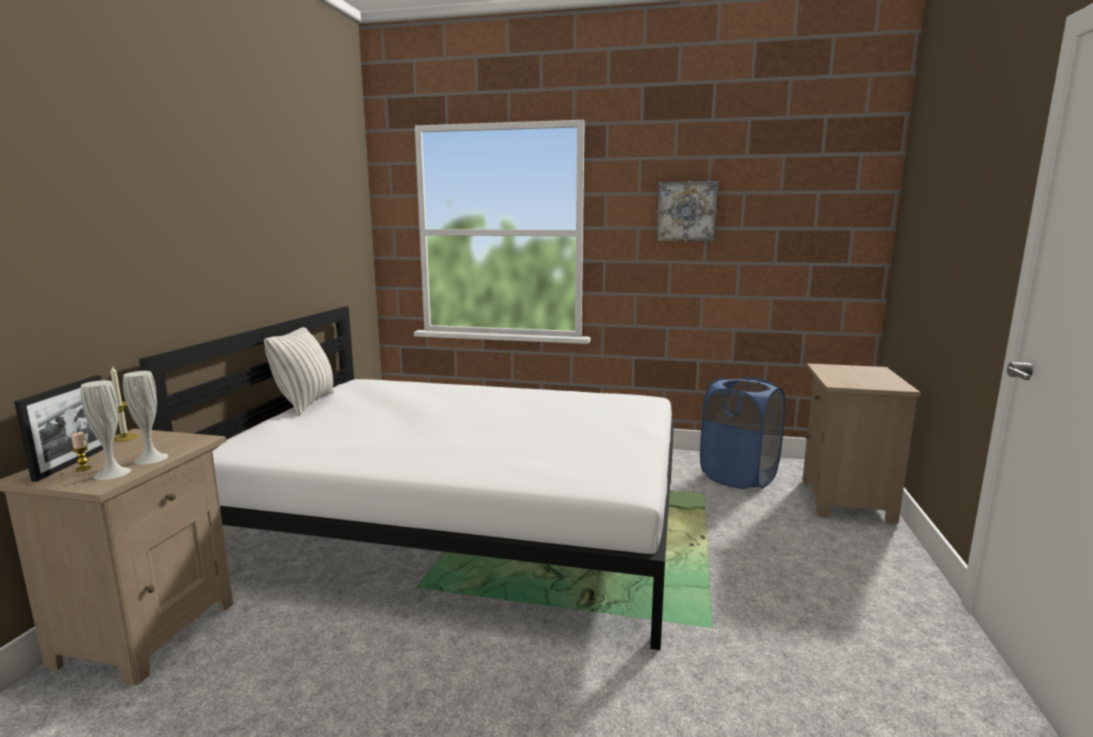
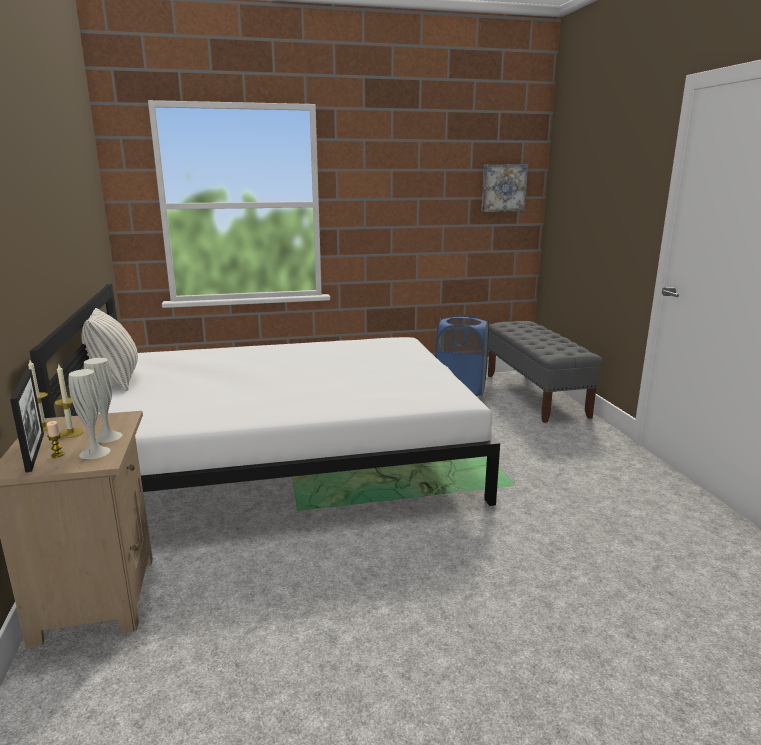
camera: 25 degrees left, 5 degrees up
(132, 448) = (71, 433): none -> candle
(686, 211) = (403, 185): picture -> picture (503, 188)
(844, 500) = (535, 395): beige nightstand -> grey bench

